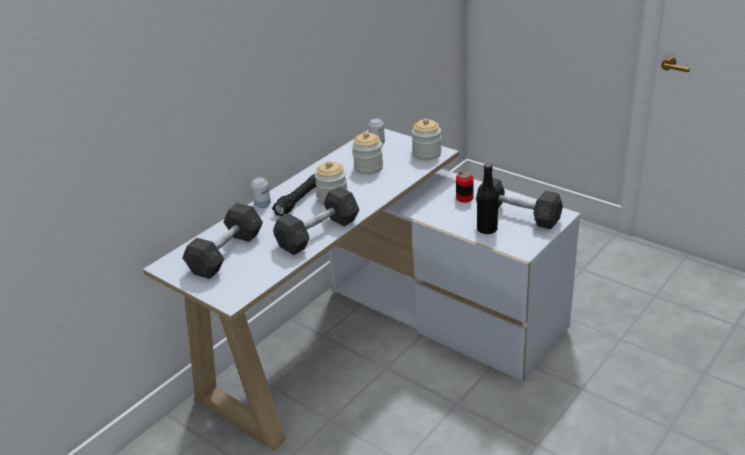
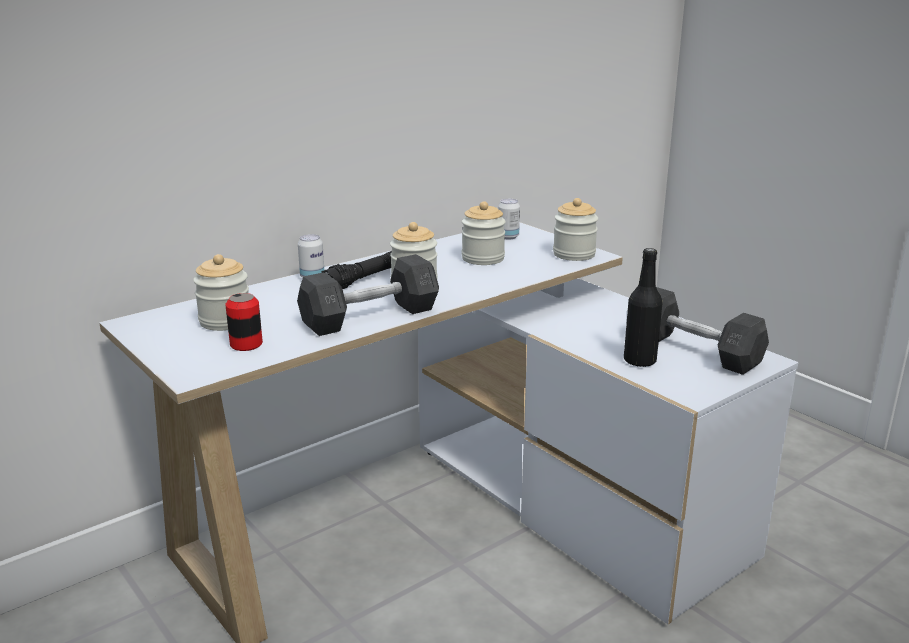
camera: 10 degrees right, 10 degrees down
(226, 253) = (225, 321): grey dumbbell -> jar
(464, 198) = (617, 320): can -> can (246, 344)

